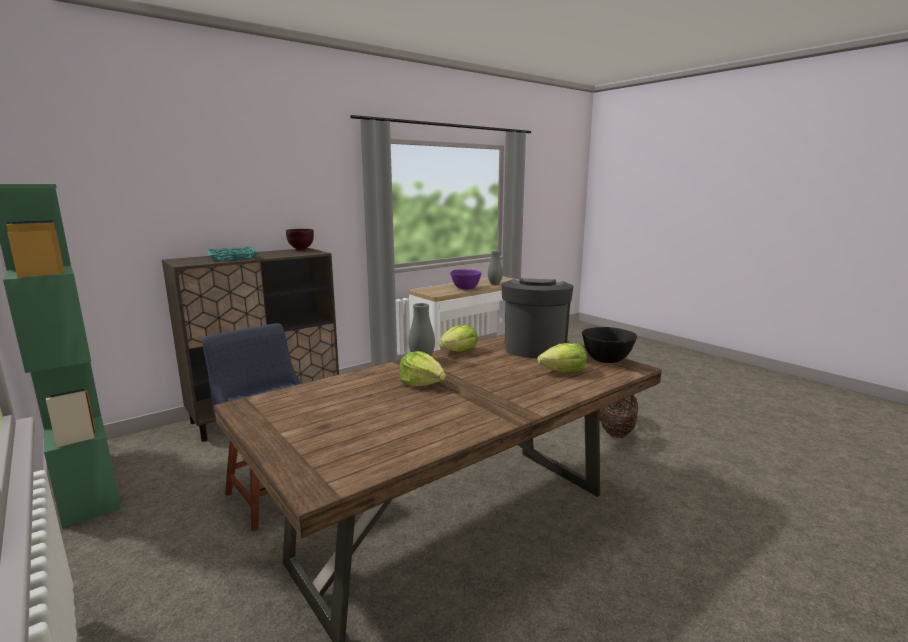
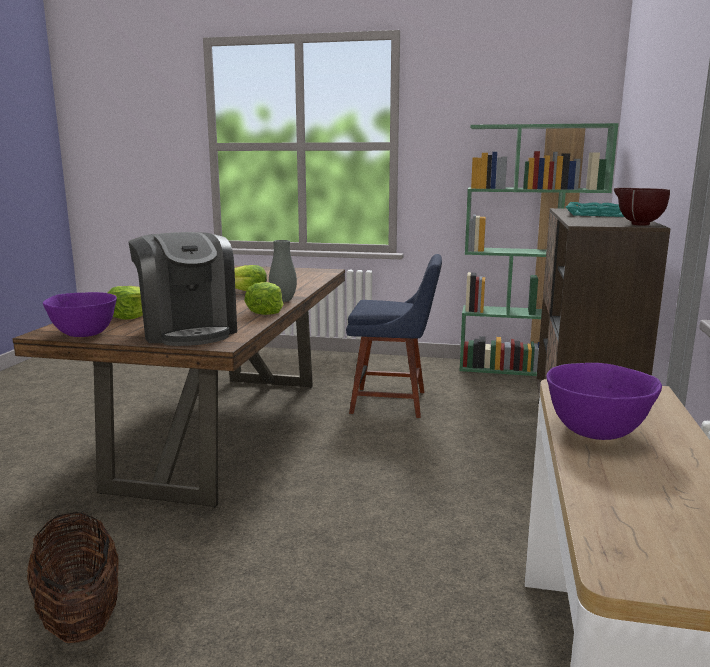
camera: 140 degrees right, 0 degrees up
(494, 284) = (613, 494): grey vase -> none
(607, 360) = (84, 334): black bowl -> purple bowl

